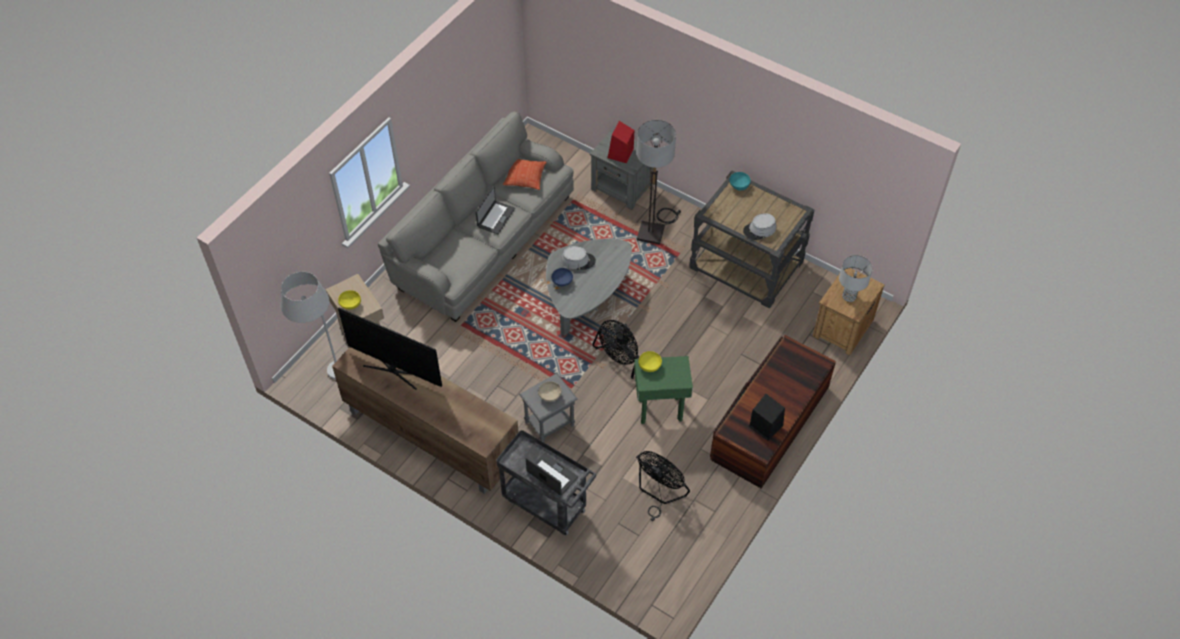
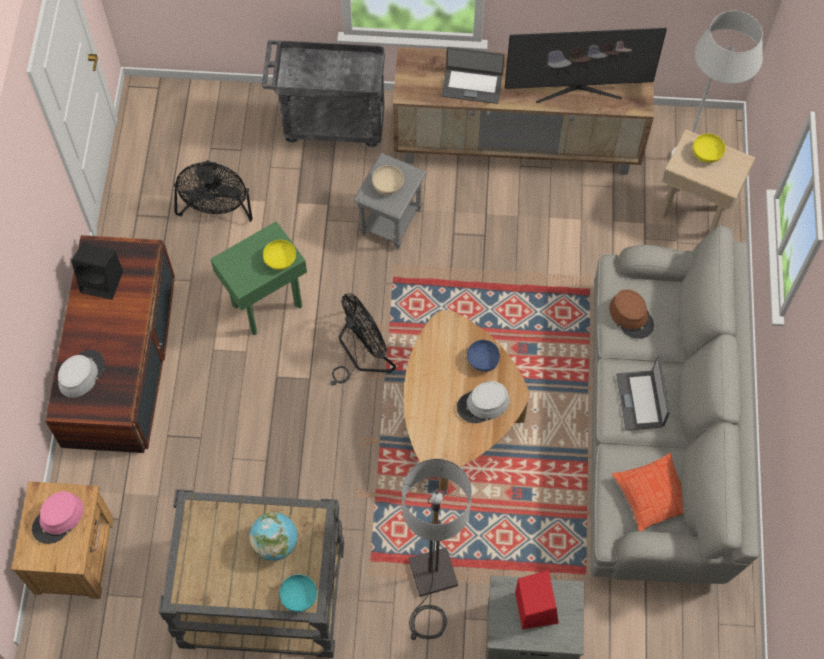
camera: 150 degrees right, 10 degrees up
(465, 258) = (631, 316): none -> brown hat
(551, 475) = (314, 70): laptop -> laptop (472, 85)
(586, 297) = (457, 415): grey coffee table -> brown coffee table
(620, 356) = (359, 352): black fan -> black fan turned 45 degrees clockwise
(738, 211) = (275, 543): none -> globe
(759, 230) = (227, 525): grey hat -> grey hat (81, 374)
(849, 296) = (58, 519): white table lamp -> pink hat

